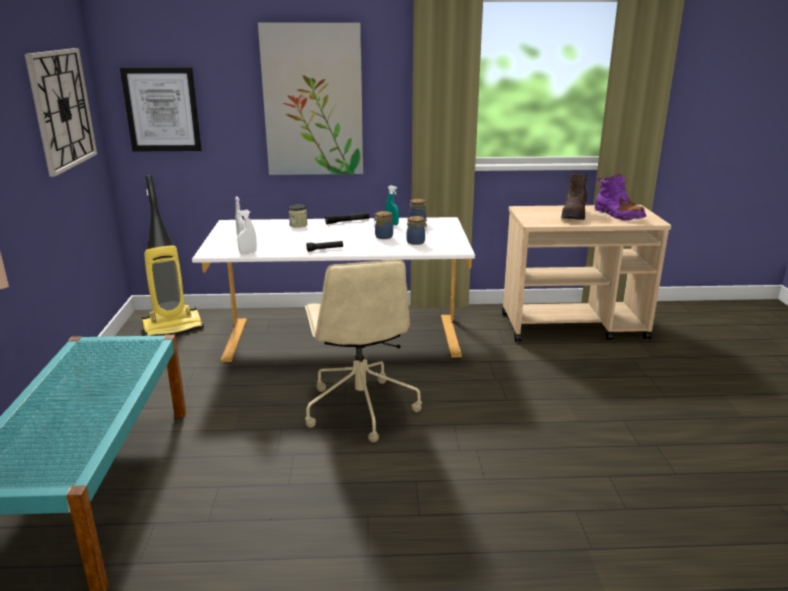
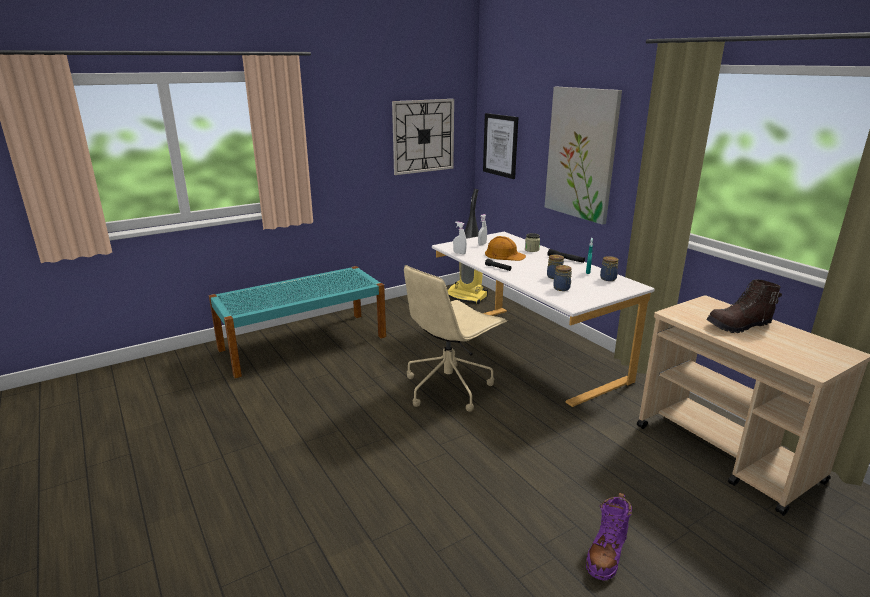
camera: 60 degrees right, 0 degrees up
(291, 237) = (504, 255): none -> orange hard hat
(618, 215) = (791, 347): purple boot -> purple boot (606, 553)

